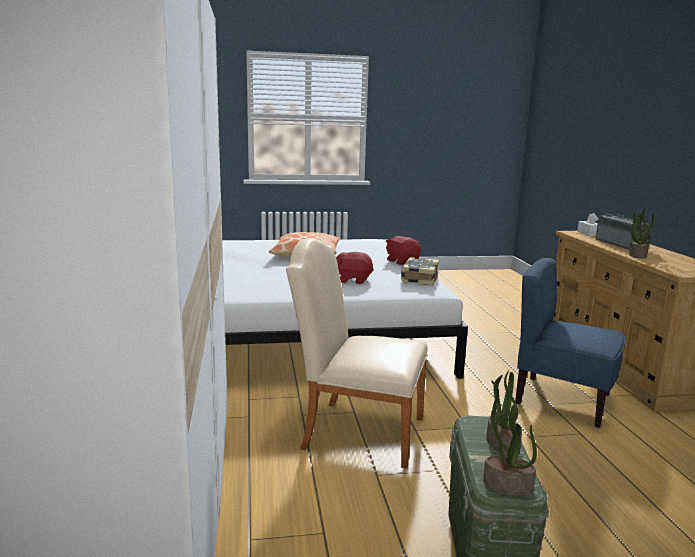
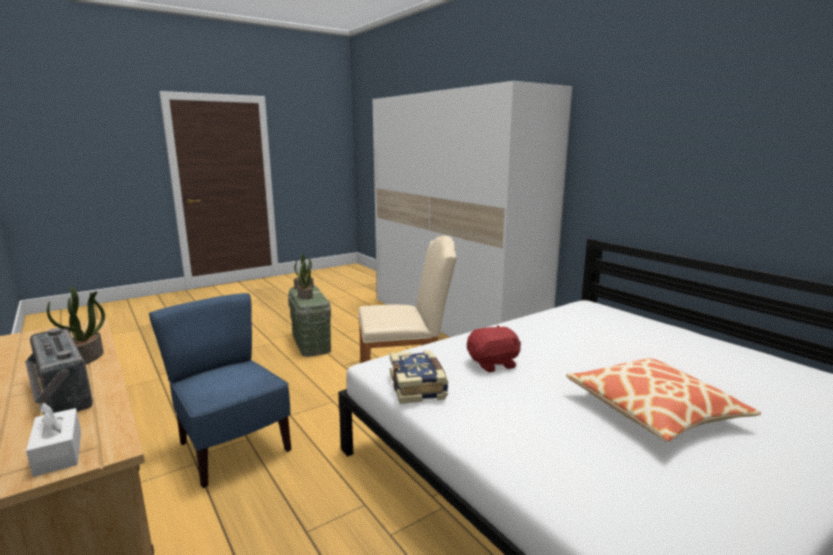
camera: 155 degrees right, 0 degrees up
(402, 261) = (491, 441): red plush toy -> none
(562, 400) = (232, 448): blue chair -> blue chair turned 135 degrees counterclockwise

